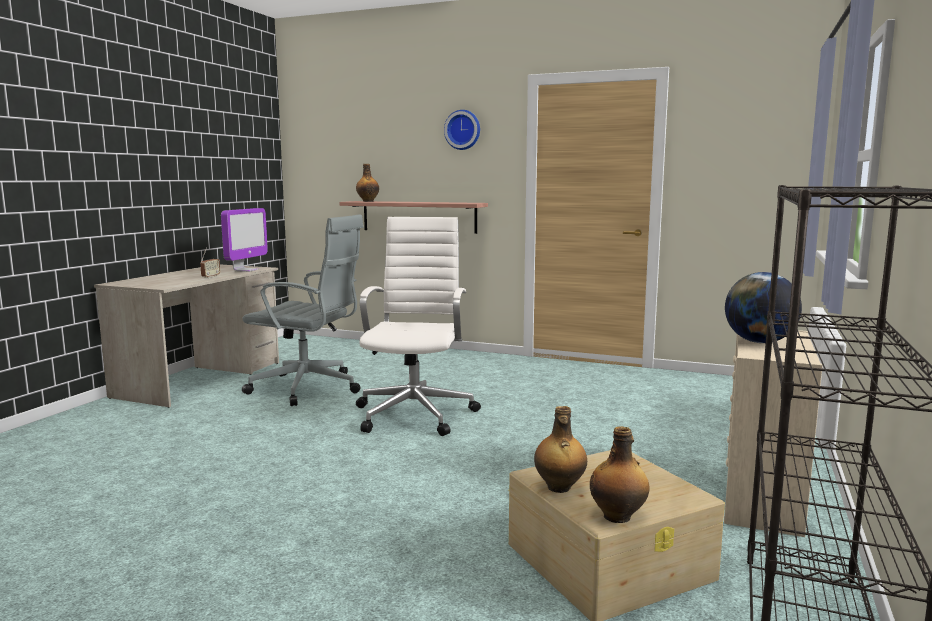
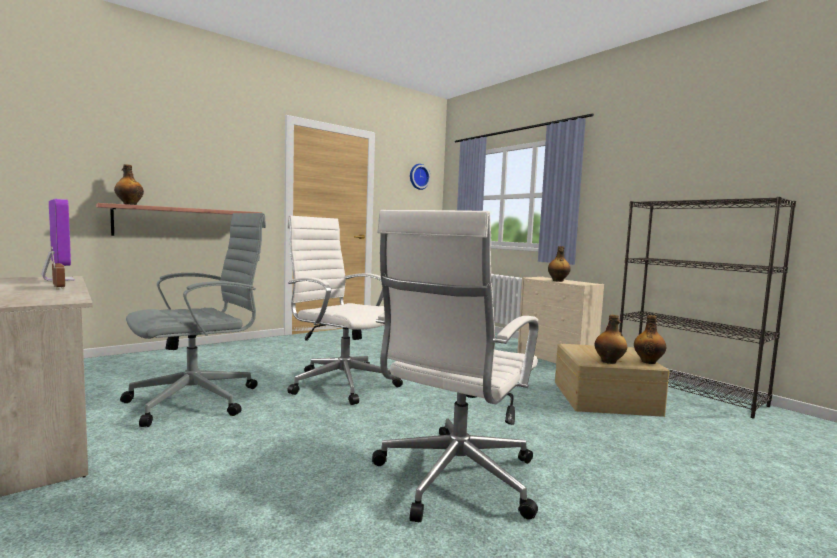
camera: 60 degrees left, 5 degrees down
(239, 507) = (453, 479): none -> white office chair
(463, 130) = (229, 148): wall clock -> wall clock (418, 176)
(759, 342) = (558, 281): globe -> bottle

